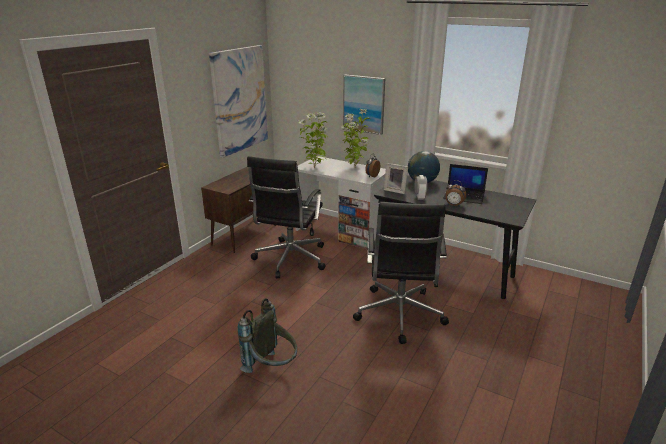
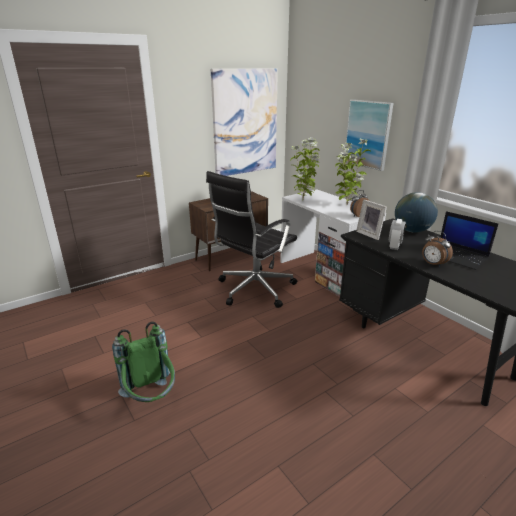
camera: 25 degrees right, 0 degrees up
(272, 368) = (151, 399): grey backpack -> green backpack
(399, 315) = (328, 384): black office chair -> none

